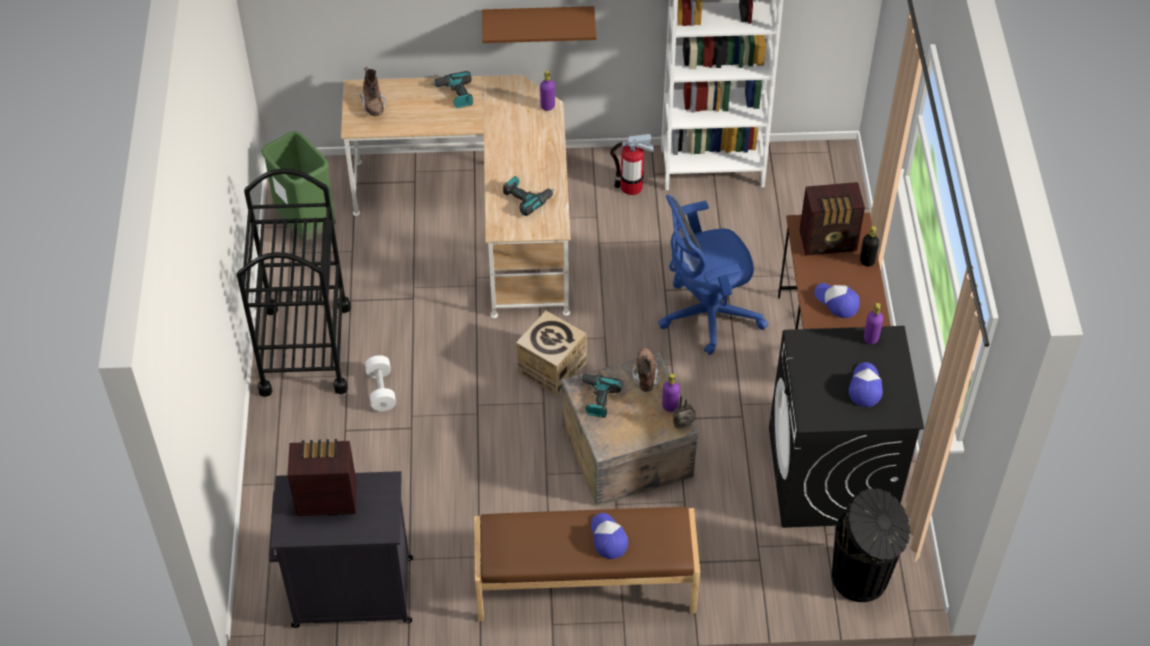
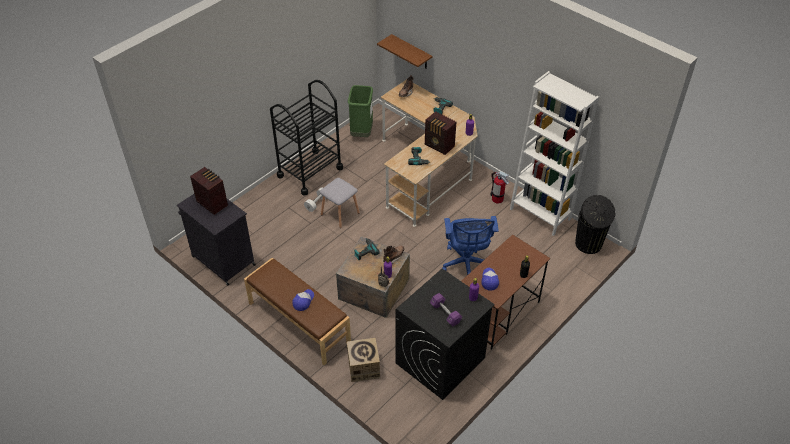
camera: 45 degrees right, 5 degrees down
(436, 379) = (339, 213): none -> grey stool
(538, 22) = (486, 93): brown shelf -> brown shelf (411, 52)
(551, 368) = (384, 240): cardboard box -> cardboard box (363, 367)
(705, 315) = (466, 265): blue office chair -> blue office chair turned 120 degrees counterclockwise
(829, 242) = (517, 256): radio -> radio (439, 146)
(861, 578) = (402, 408): black trash can -> black trash can (589, 244)
(865, 387) = (445, 313): cap -> purple dumbbell

